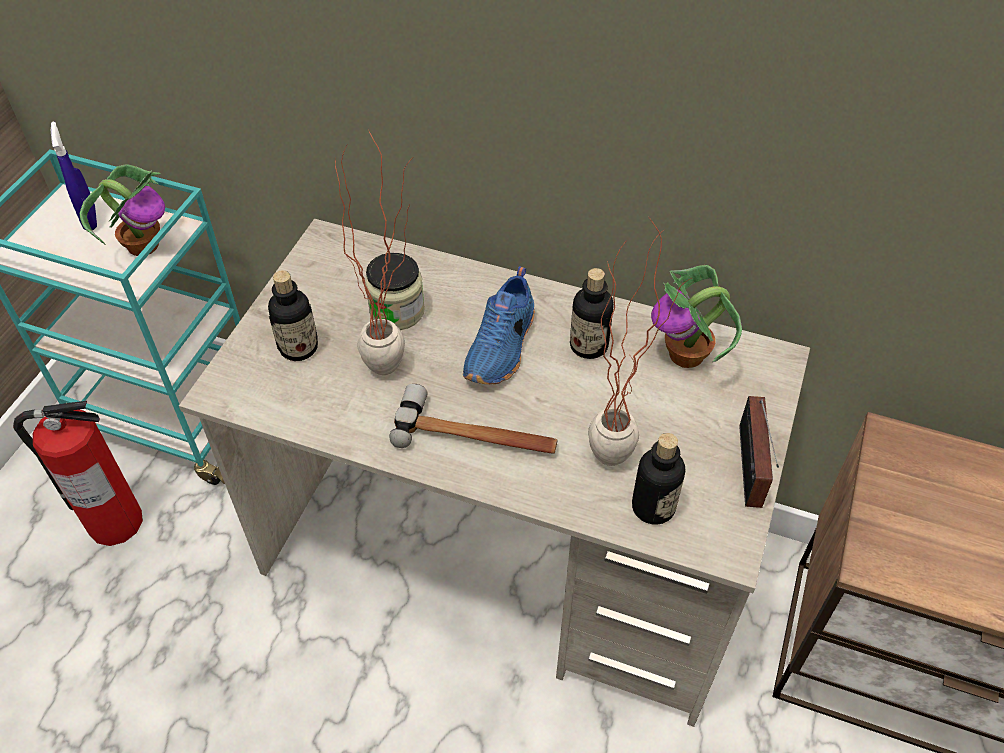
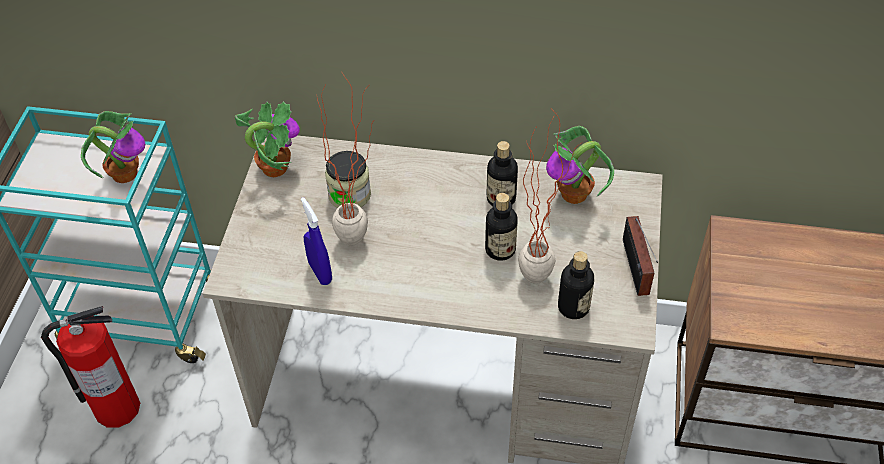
camera: 10 degrees left, 0 degrees up
(90, 219) = (72, 158): blue spray bottle -> blue spray bottle (320, 272)
(298, 348) = (282, 235): bottle -> bottle (500, 249)
(314, 263) = (274, 167): none -> potted plant
(476, 435) = (434, 278): hammer -> none
(502, 347) = (437, 210): blue shoe -> none

